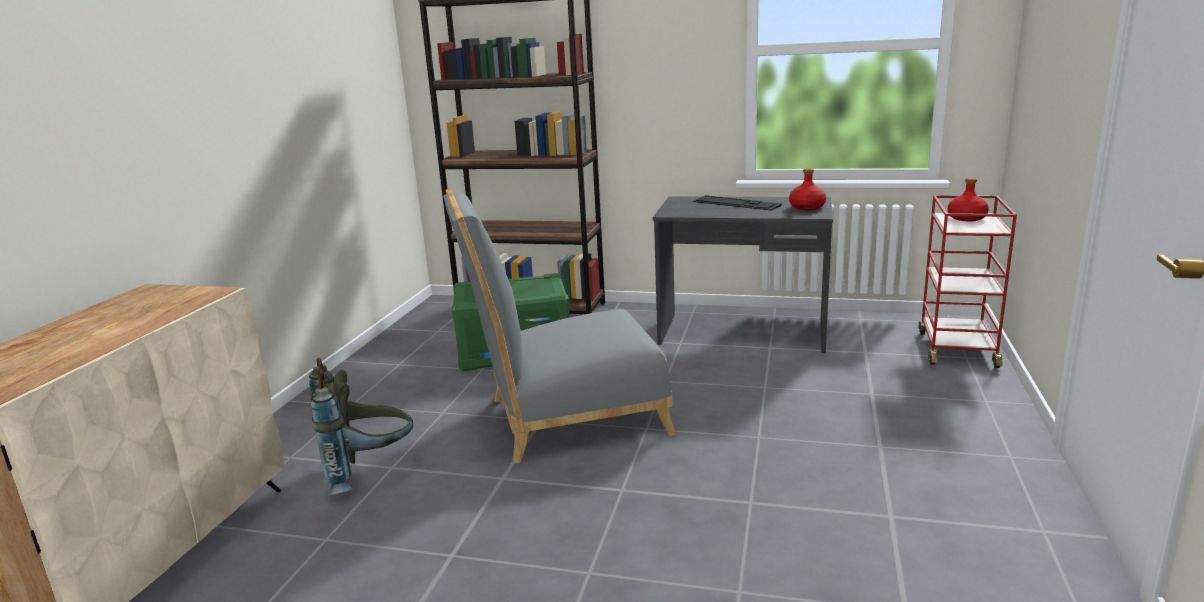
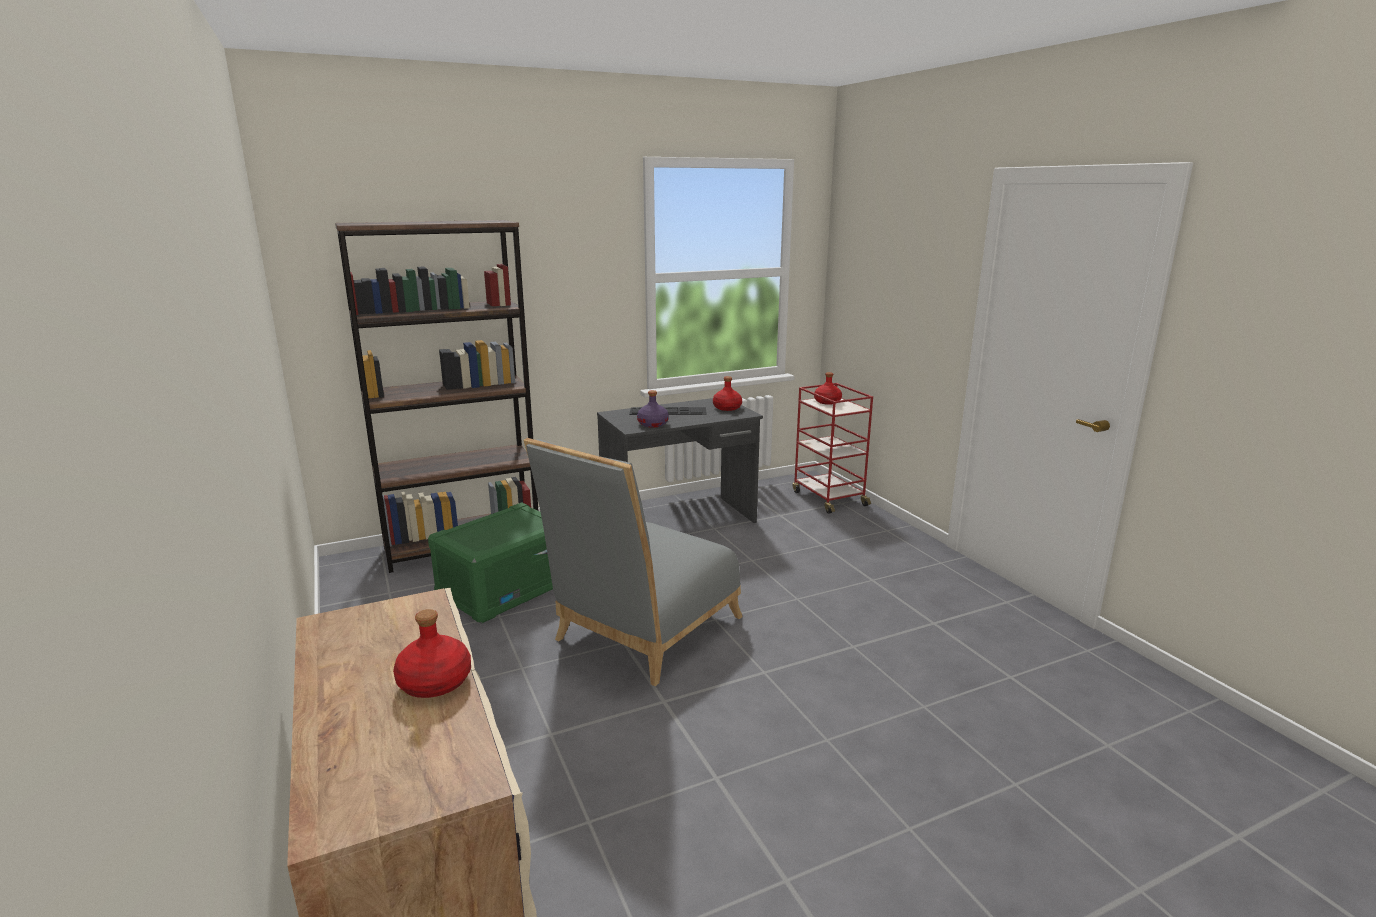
camera: 40 degrees left, 0 degrees up
(109, 337) = (435, 682): none -> red bottle
(369, 472) = (535, 748): grey backpack -> none
(697, 212) = (653, 424): none -> purple bottle

